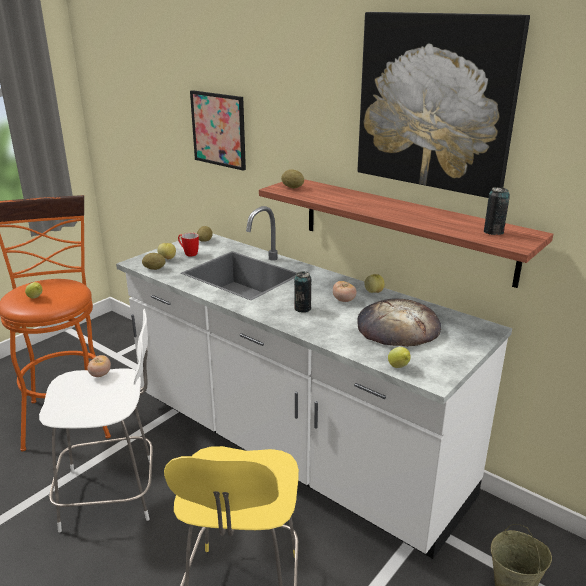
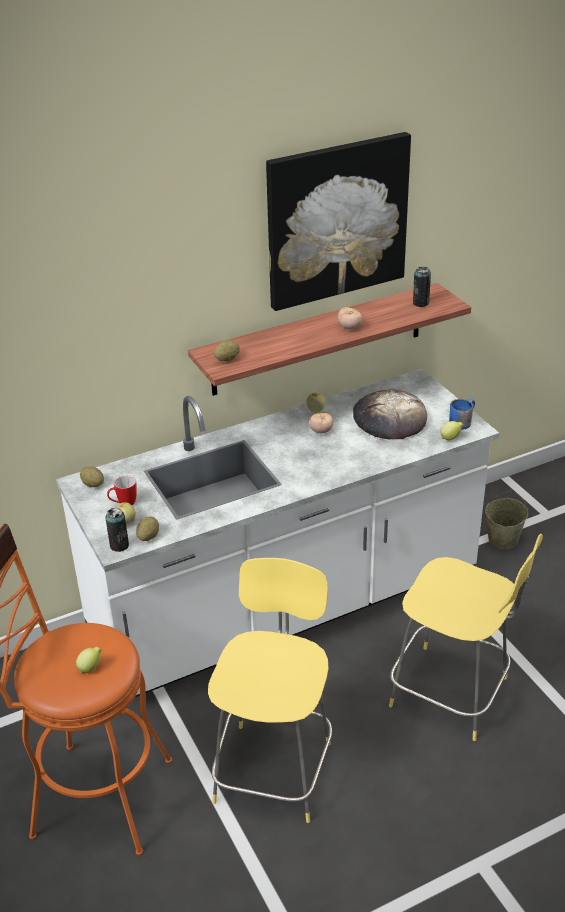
camera: 65 degrees left, 10 degrees up
(100, 374) = (232, 663): tomato -> tomato (349, 327)
(113, 494) = (274, 768): white stool -> yellow stool
(218, 129) = (62, 346): picture -> none
(302, 308) = (322, 458): can -> can (119, 545)
(438, 368) = (460, 421): none -> blue mug

